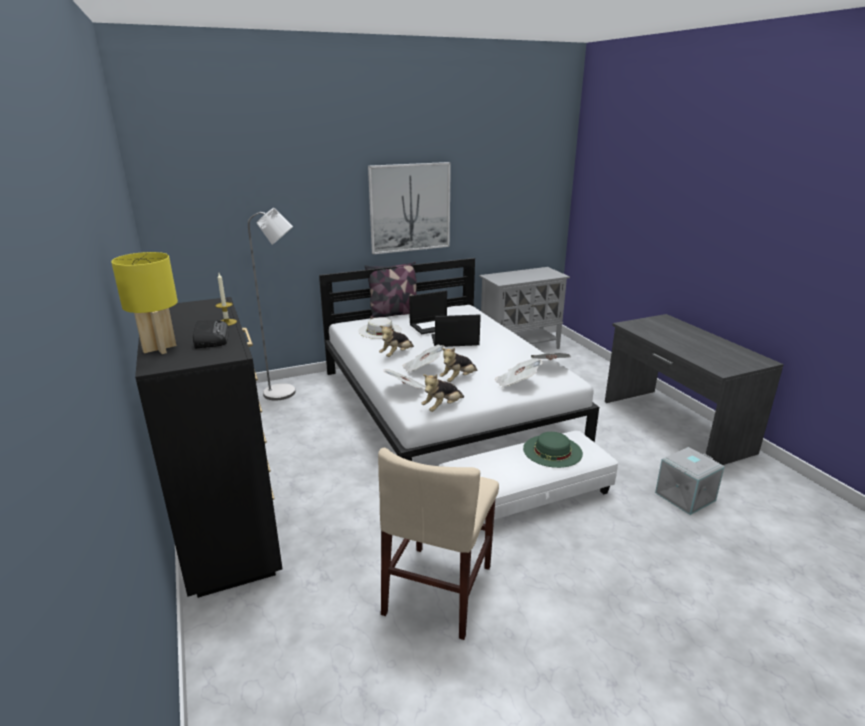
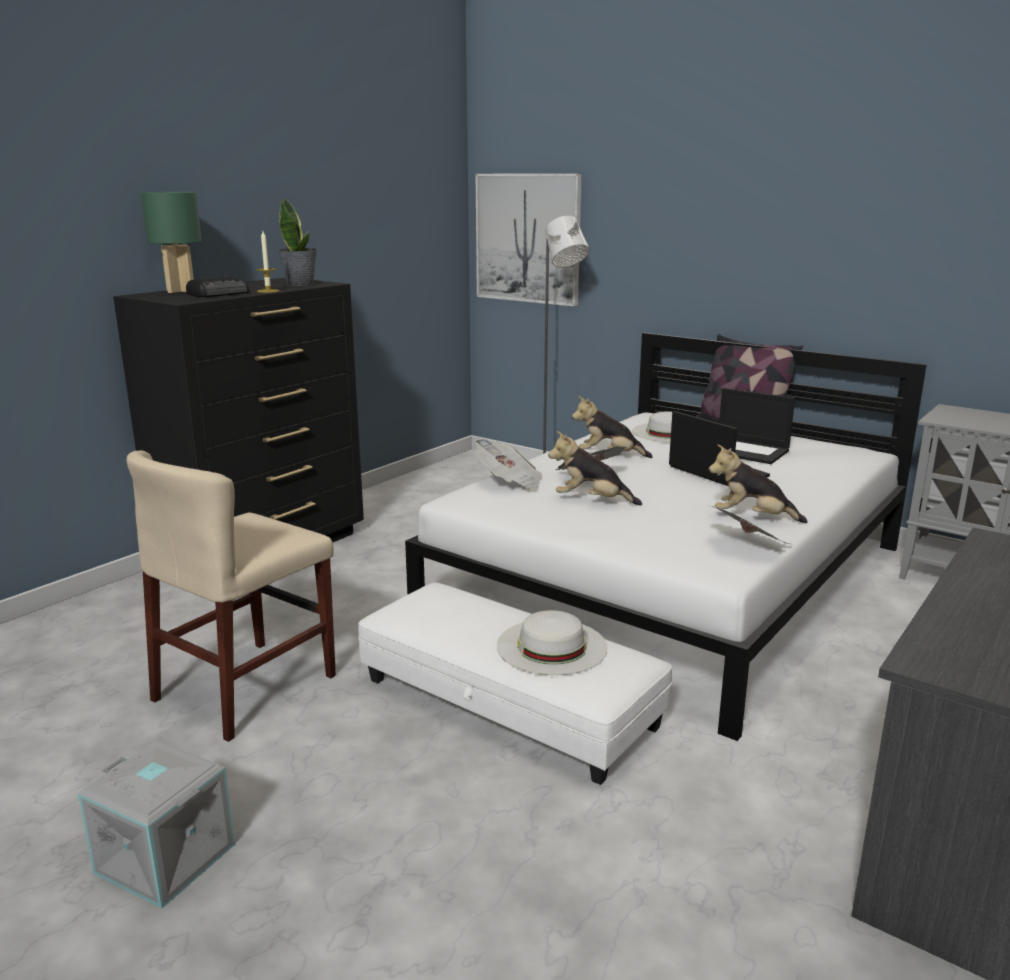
camera: 60 degrees right, 5 degrees down
(160, 348) = (181, 291): yellow table lamp -> green table lamp
(204, 309) = (300, 284): none -> potted plant
(410, 208) = (812, 248): picture -> picture (527, 238)
(438, 589) = (246, 687): beige chair -> beige chair turned 45 degrees counterclockwise
(442, 407) = (490, 510): plush toy -> plush toy (752, 518)
(516, 383) = (638, 536): newspaper -> none
(552, 451) = (551, 646): green hat -> white hat
(684, 496) = (701, 893): grey storage box -> grey storage box (168, 857)

